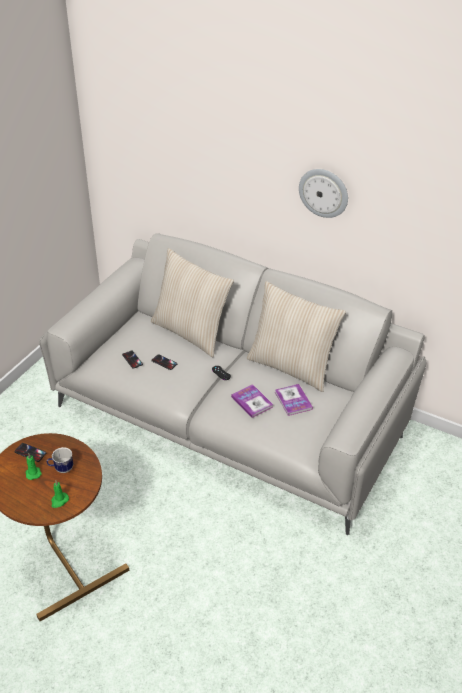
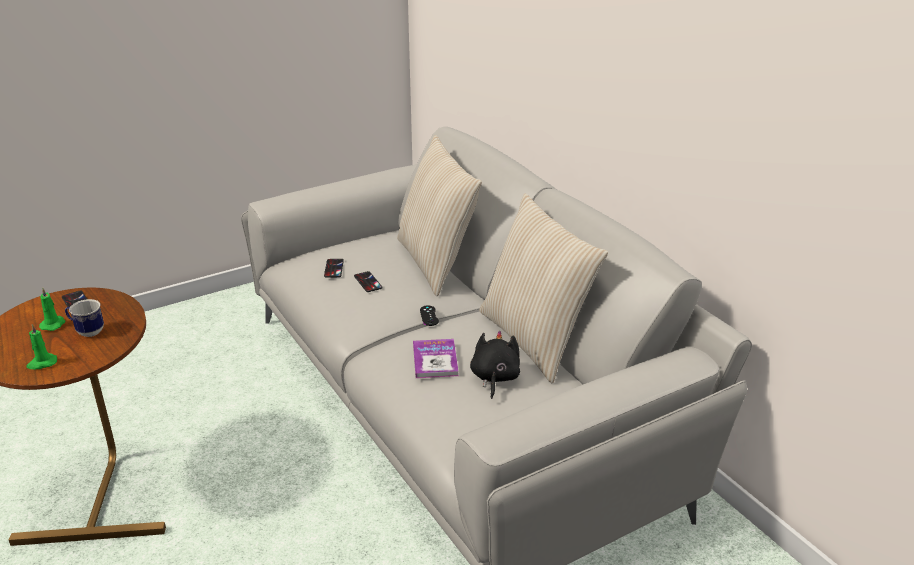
camera: 30 degrees right, 10 degrees down
(293, 400) = (494, 378): book -> black plush toy
(324, 192) = (636, 67): wall clock -> none

